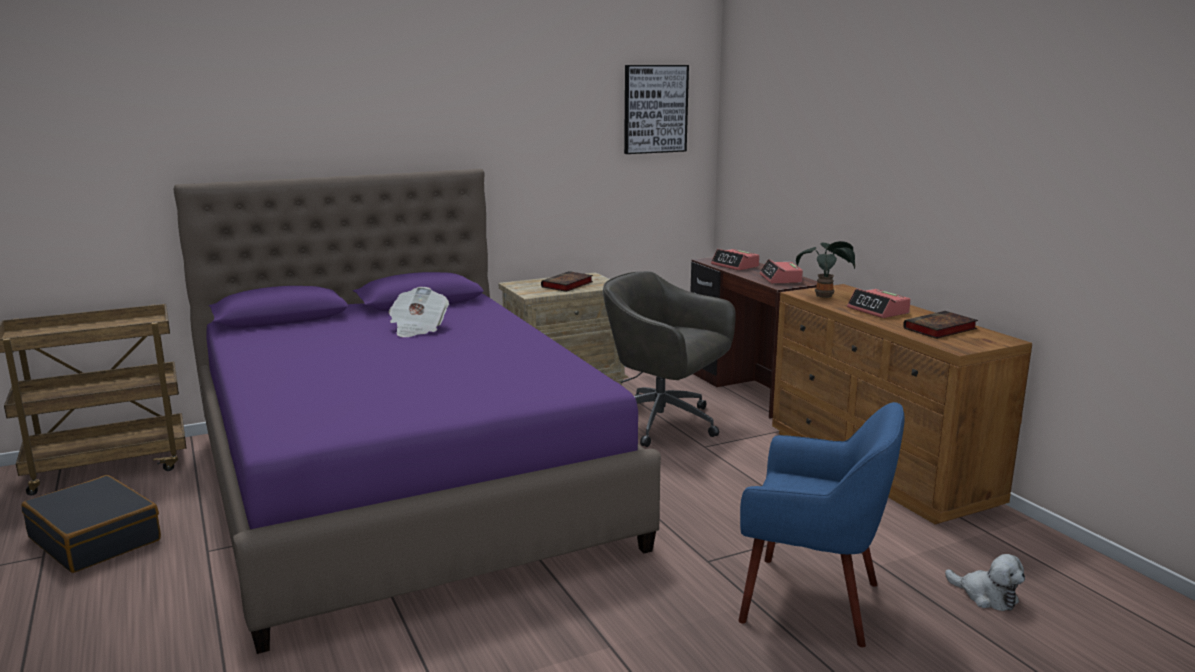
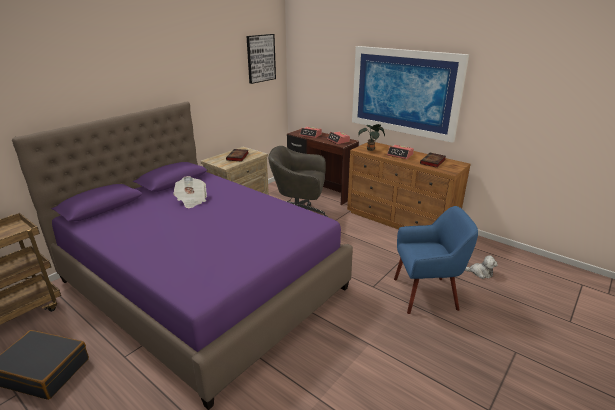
camera: 25 degrees left, 10 degrees up
(907, 176) = (404, 92): none -> picture

